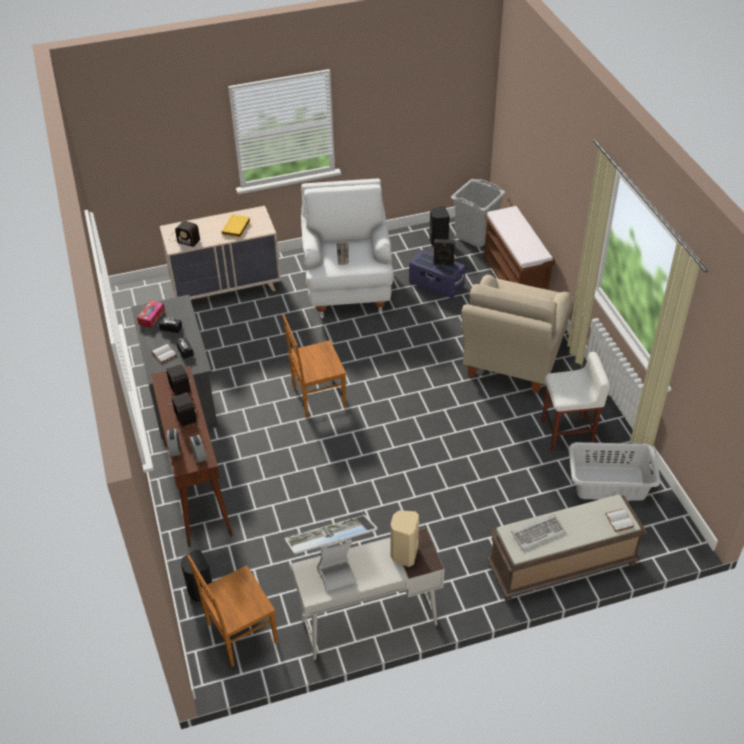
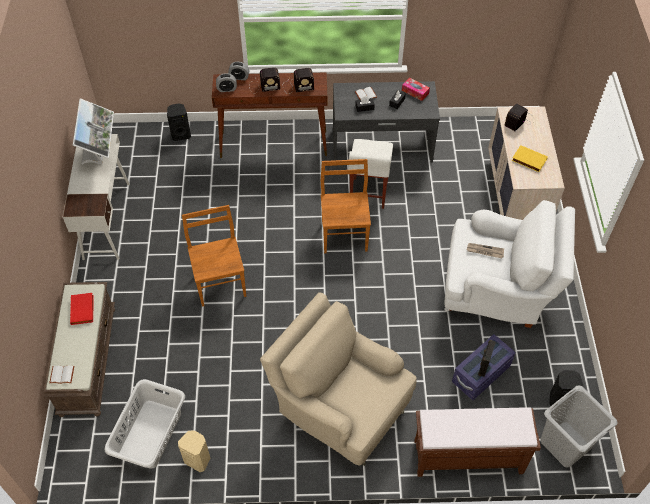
camera: 105 degrees right, 10 degrees up
(240, 634) = (136, 150): brown chair -> brown chair (220, 283)
(404, 554) = (88, 196): beige speaker -> beige speaker (198, 459)
(537, 532) = (83, 310): keyboard -> red book
(568, 433) = (223, 422): white stool -> white stool (368, 193)

